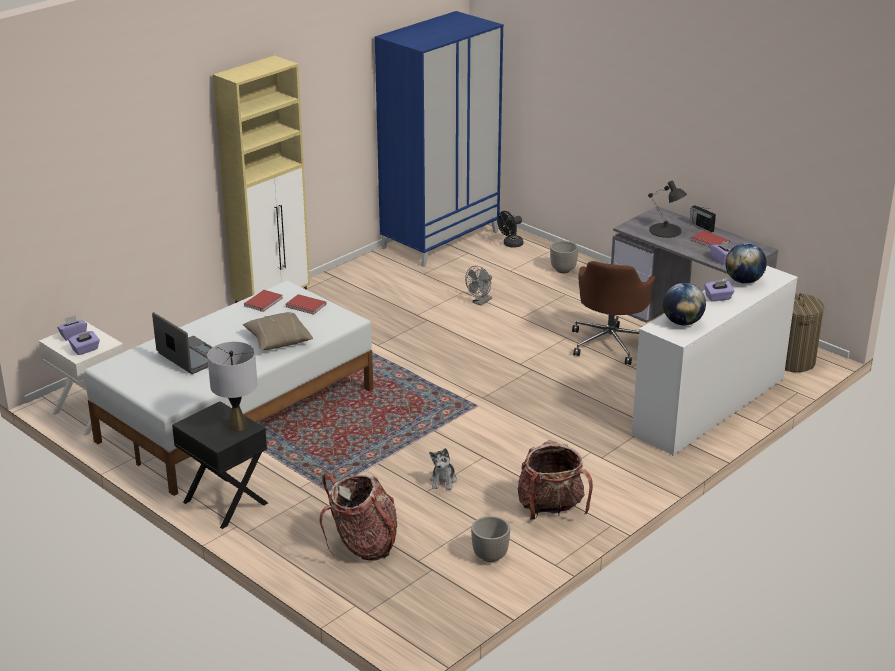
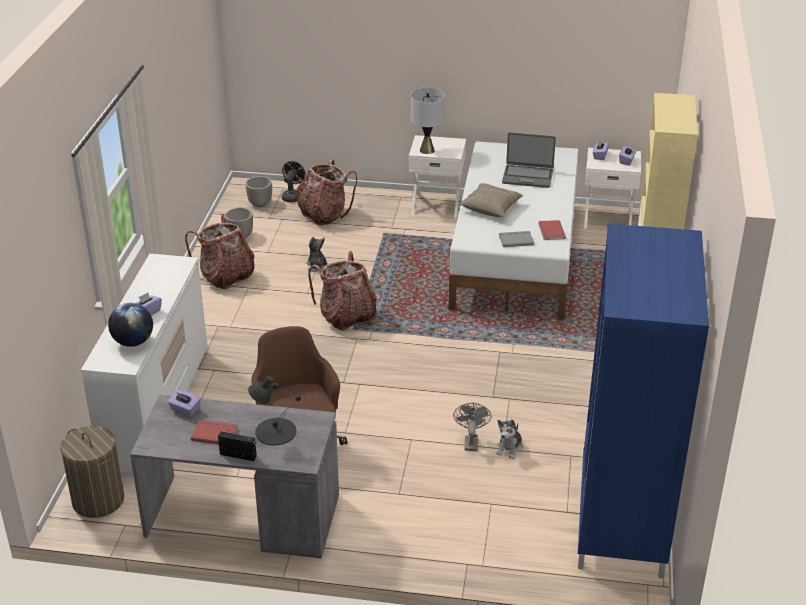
camera: 145 degrees right, 5 degrees up
(224, 503) = (436, 205): black nightstand -> white nightstand
(305, 306) = (515, 240): red book -> grey book
(458, 290) = (510, 448): none -> plush toy
(470, 419) = (346, 316): none -> backpack
(510, 244) = (538, 551): black fan -> black fan (292, 196)
(562, 270) = (436, 532): planter -> planter (260, 203)
(682, 322) = (164, 275): globe -> none

